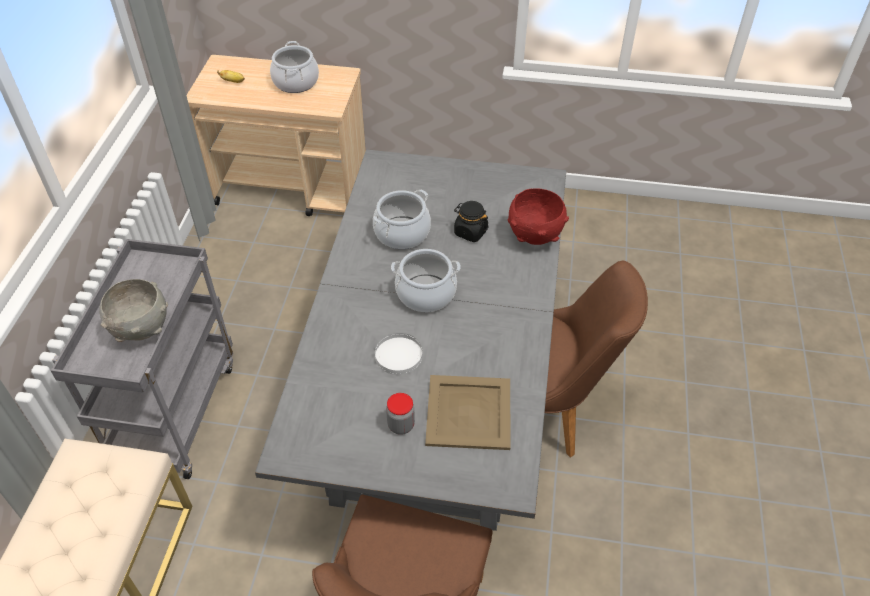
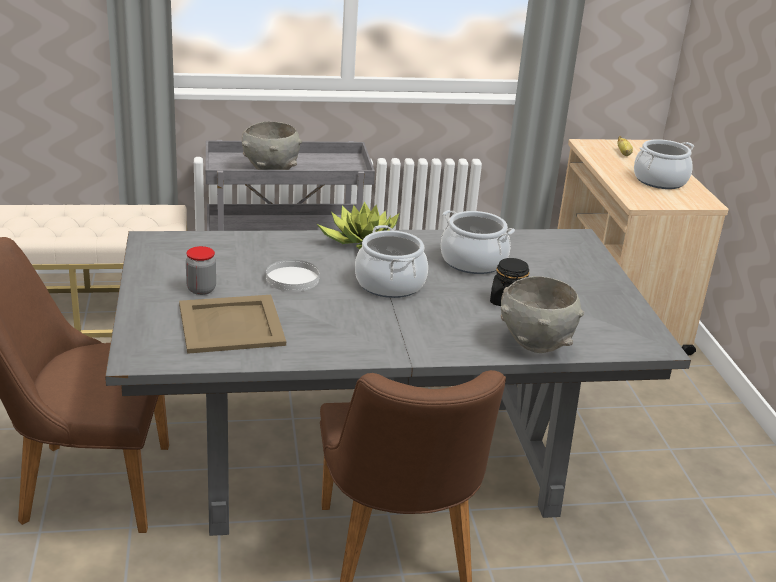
camera: 70 degrees right, 20 degrees down
(341, 294) = (360, 241): none -> potted plant
(534, 237) = (535, 344): red bowl -> grey bowl

